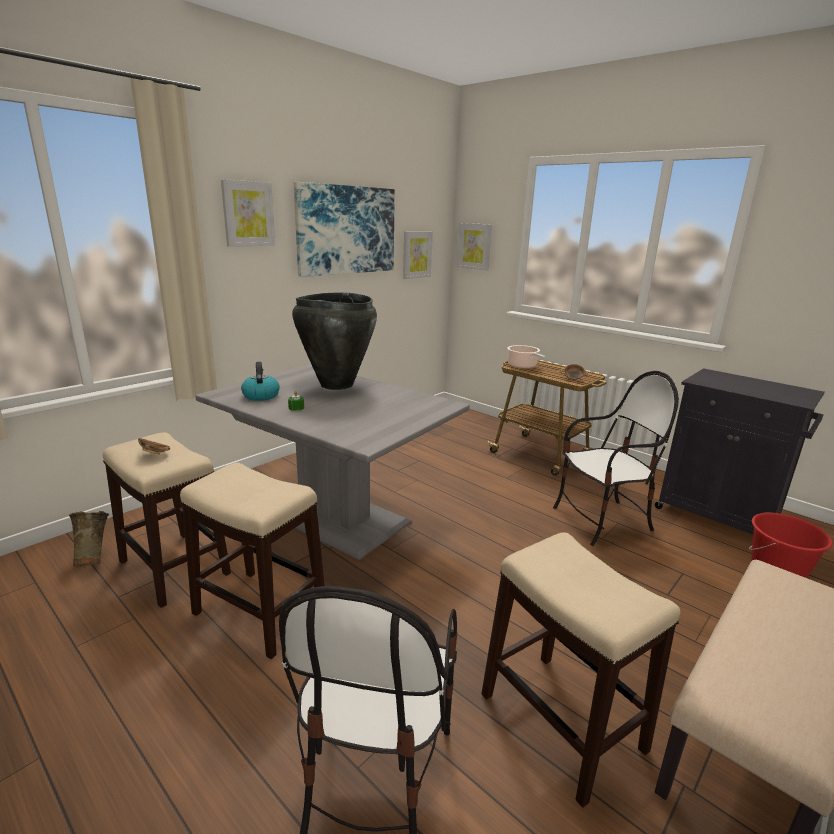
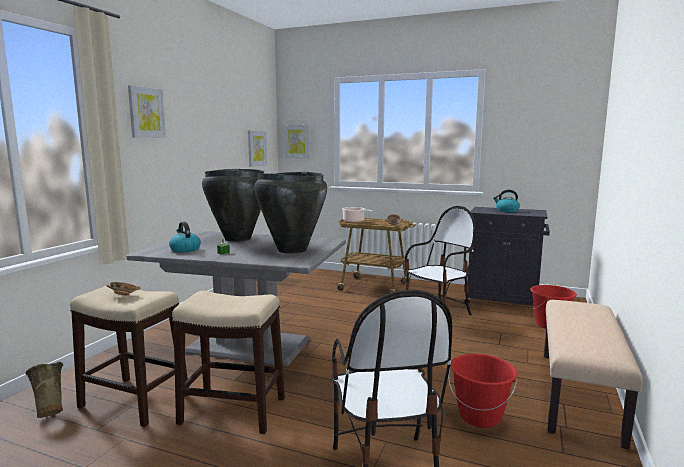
camera: 20 degrees left, 10 degrees down
(346, 230) = (211, 128): picture -> none
(379, 416) = (292, 250): none -> black vase
(562, 723) = (480, 416): stool -> red bucket
(749, 385) = (506, 210): none -> kettle

